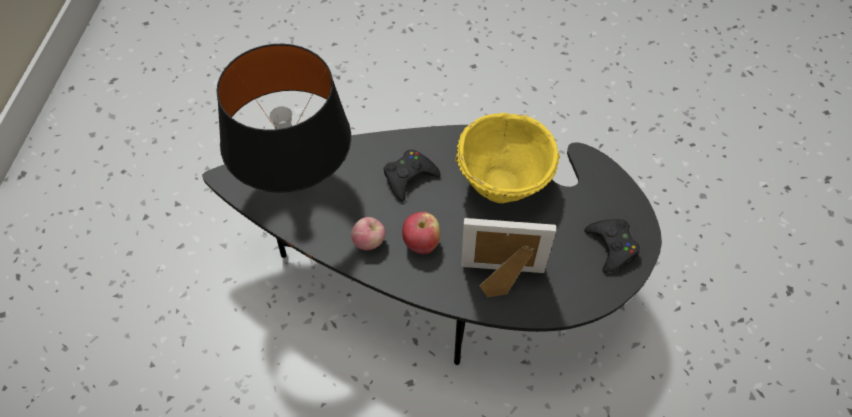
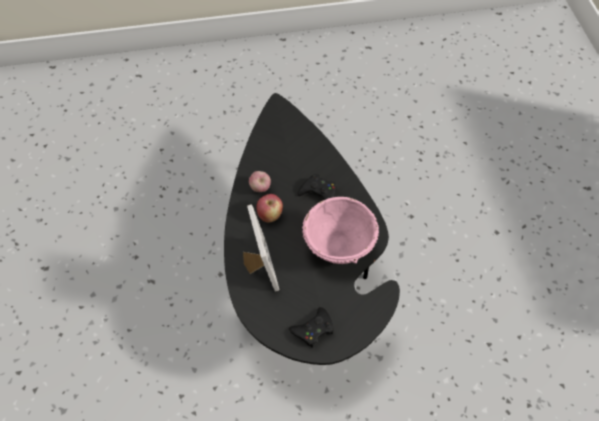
camera: 70 degrees right, 0 degrees up
(296, 189) = (284, 139): black table lamp -> none
(504, 183) = (339, 248): yellow bowl -> pink bowl

